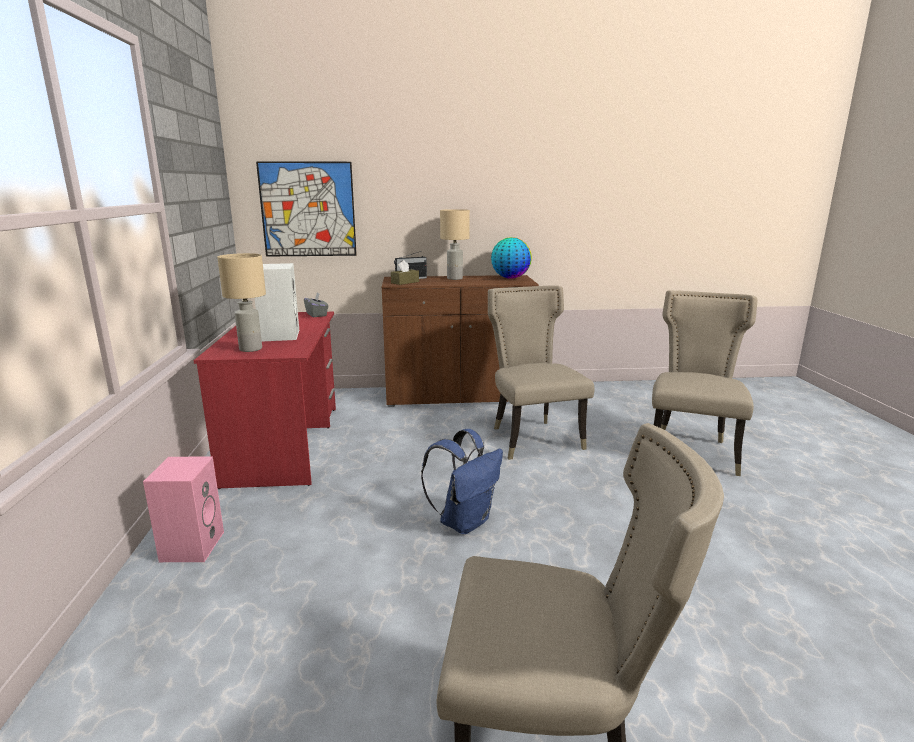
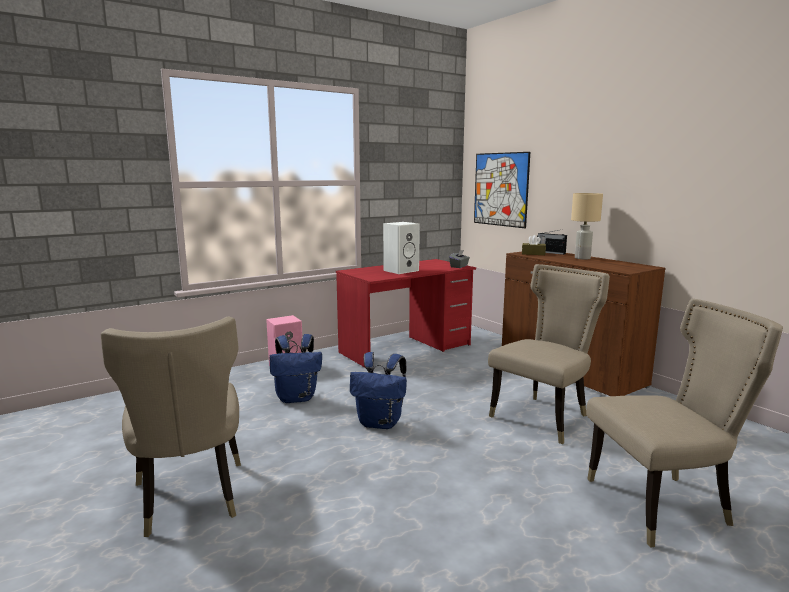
camera: 60 degrees right, 5 degrees down
(250, 349) = (367, 272): beige table lamp -> none
(322, 564) = (297, 398): none -> blue backpack
(510, 278) = (632, 266): globe -> none

